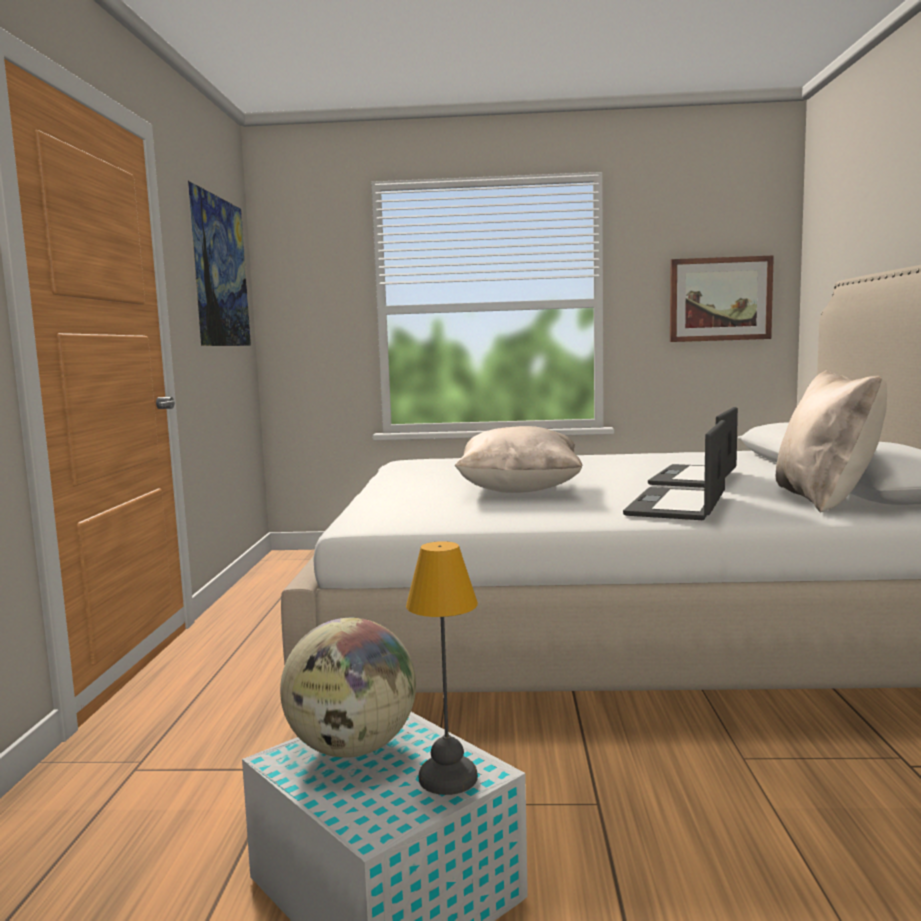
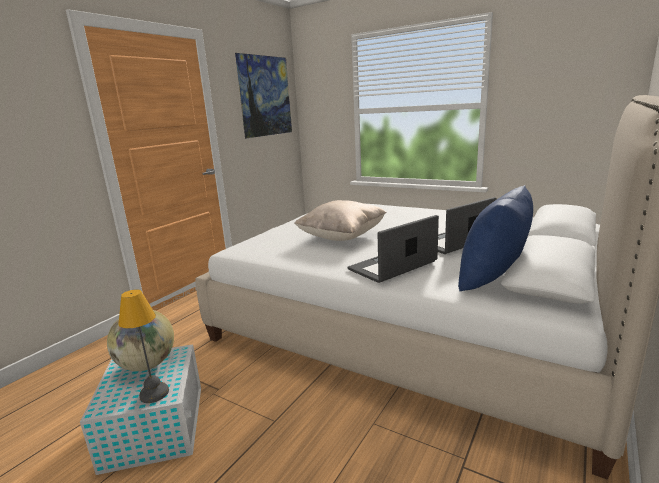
camera: 30 degrees right, 10 degrees up
(720, 299) = (575, 101): picture -> none
(825, 499) = (493, 278): beige pillow -> blue pillow

